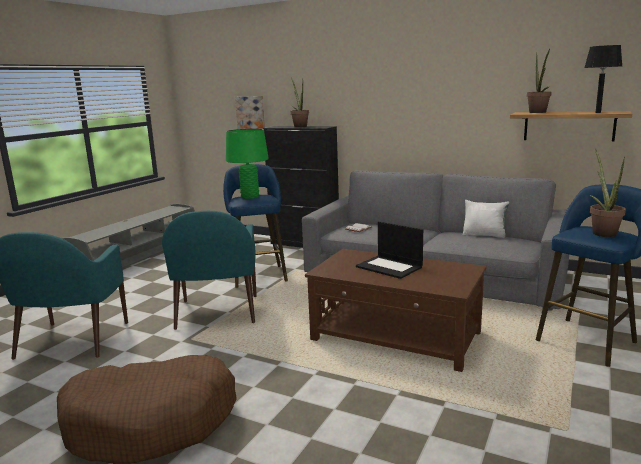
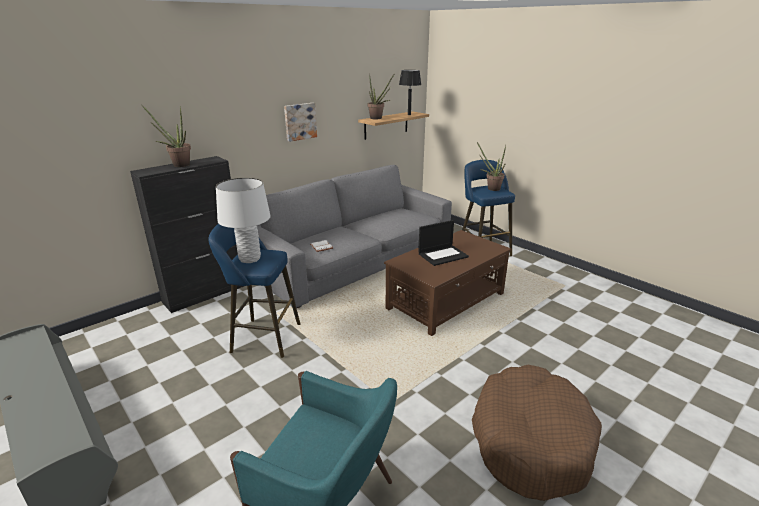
camera: 70 degrees left, 10 degrees up
(217, 313) = (339, 378): turquoise armchair -> none
(250, 197) = (249, 259): green table lamp -> white table lamp
(251, 112) = (78, 159): picture -> picture (300, 121)
(484, 235) = (381, 215): white pillow -> none

